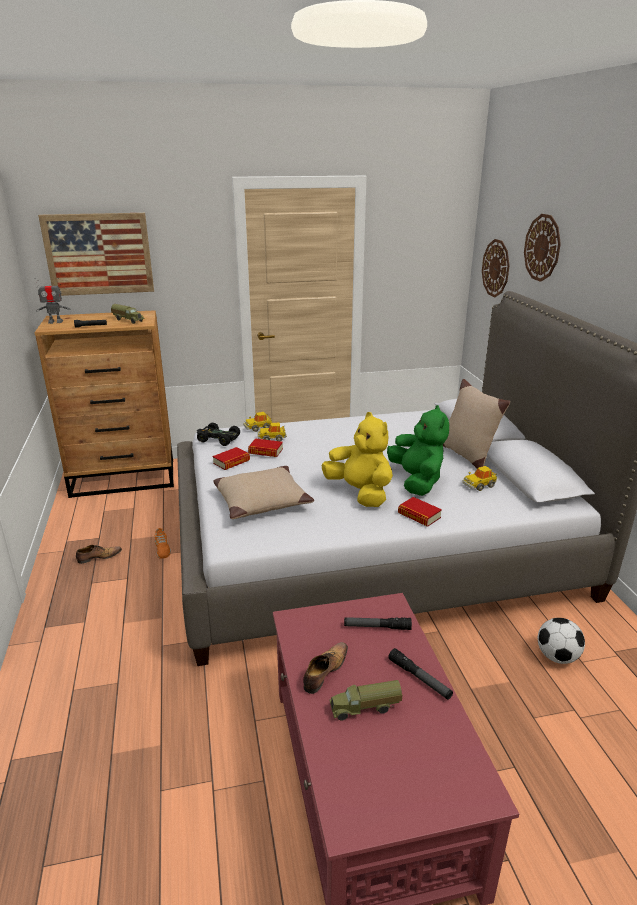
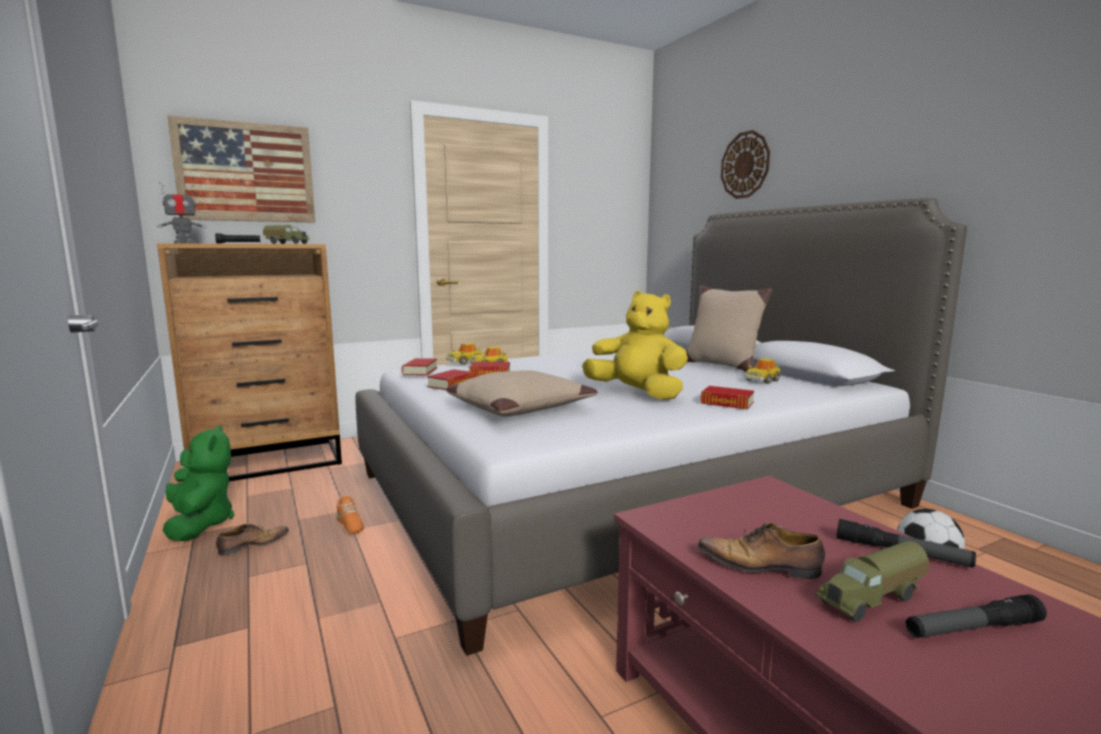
camera: 15 degrees left, 15 degrees down
(218, 439) = (420, 371): black toy car -> book
(324, 671) = (761, 566): shoe -> shoe turned 90 degrees counterclockwise
(377, 627) = (777, 509): flashlight -> flashlight (972, 628)
(417, 481) = (691, 383): green plush toy -> green plush toy (200, 524)
(496, 268) = (683, 207): wall clock -> none

